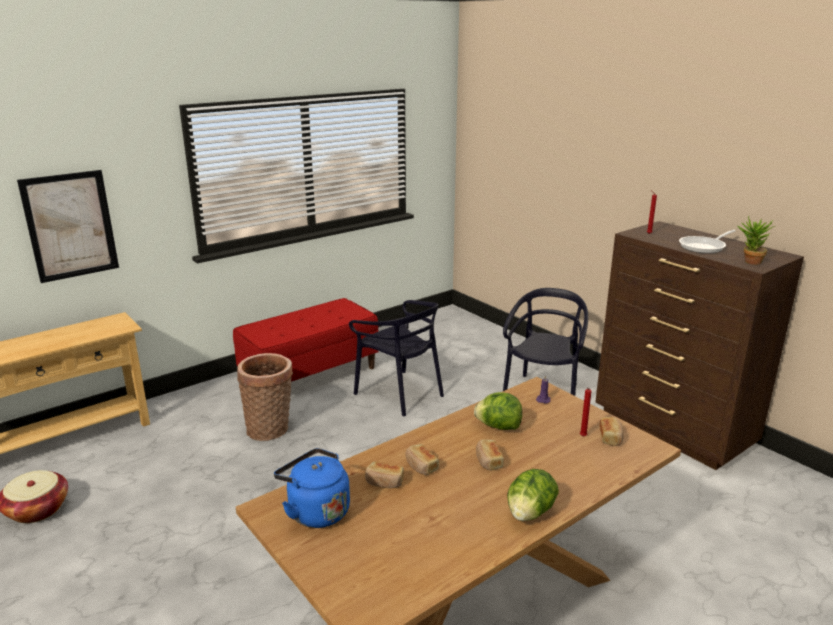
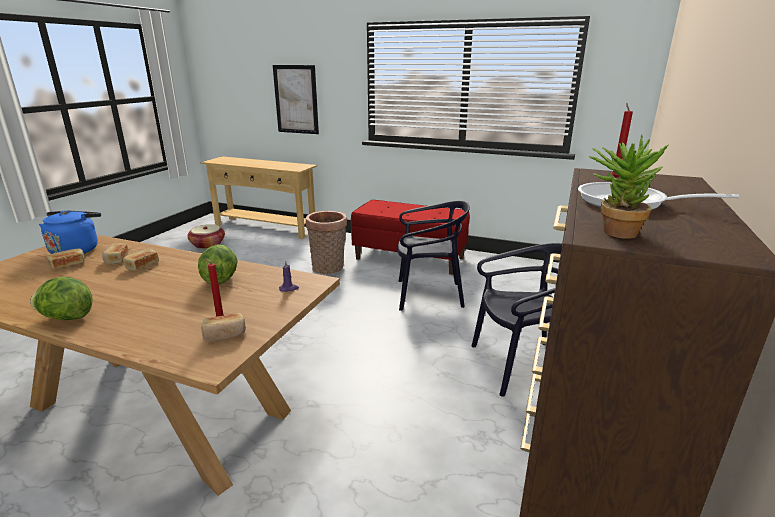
camera: 60 degrees right, 0 degrees up
(400, 393) = (428, 295): black chair -> black chair turned 105 degrees counterclockwise
(488, 461) = (156, 286): bread -> bread (68, 265)

